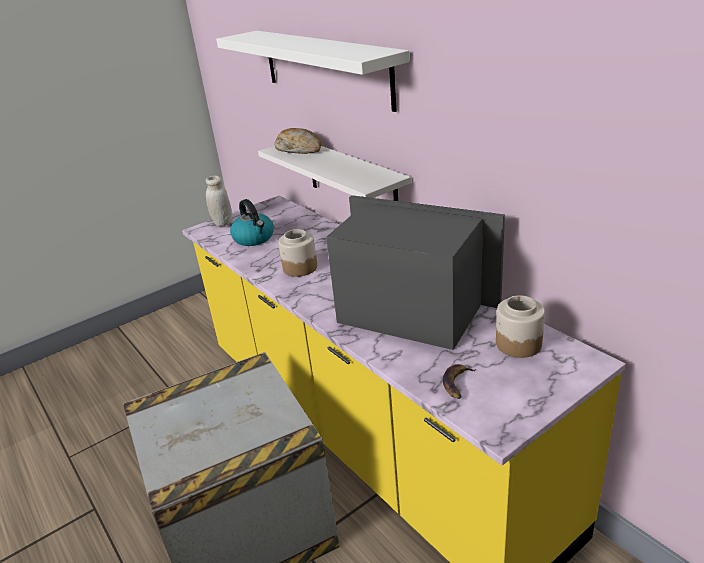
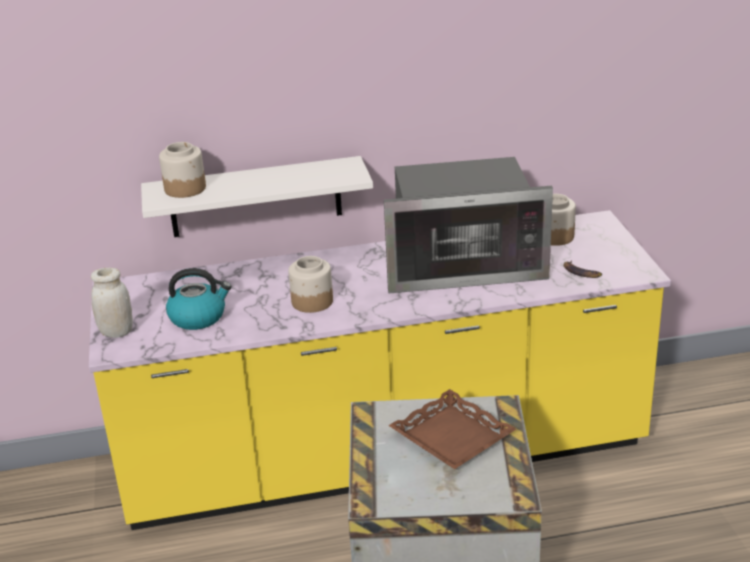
camera: 65 degrees left, 0 degrees up
(239, 419) = (451, 437): none -> brown tray
(299, 149) = (185, 188): bread -> jar
(324, 67) = (208, 78): white shelf -> none
(410, 311) = (462, 265): microwave -> microwave turned 150 degrees counterclockwise

